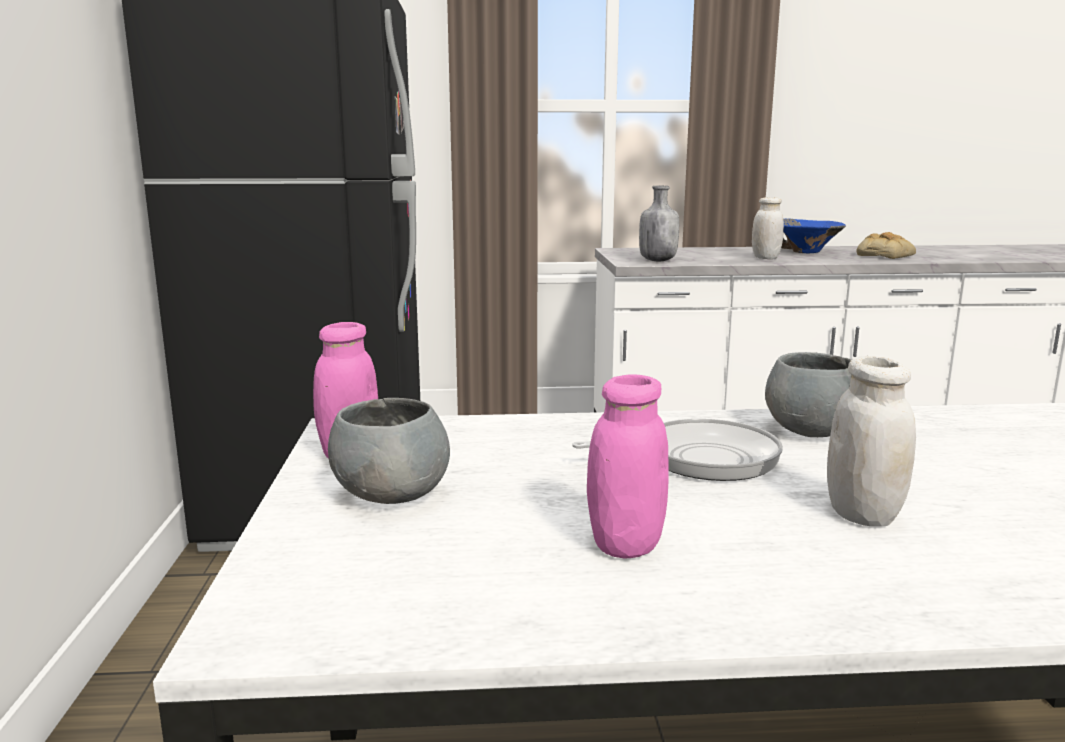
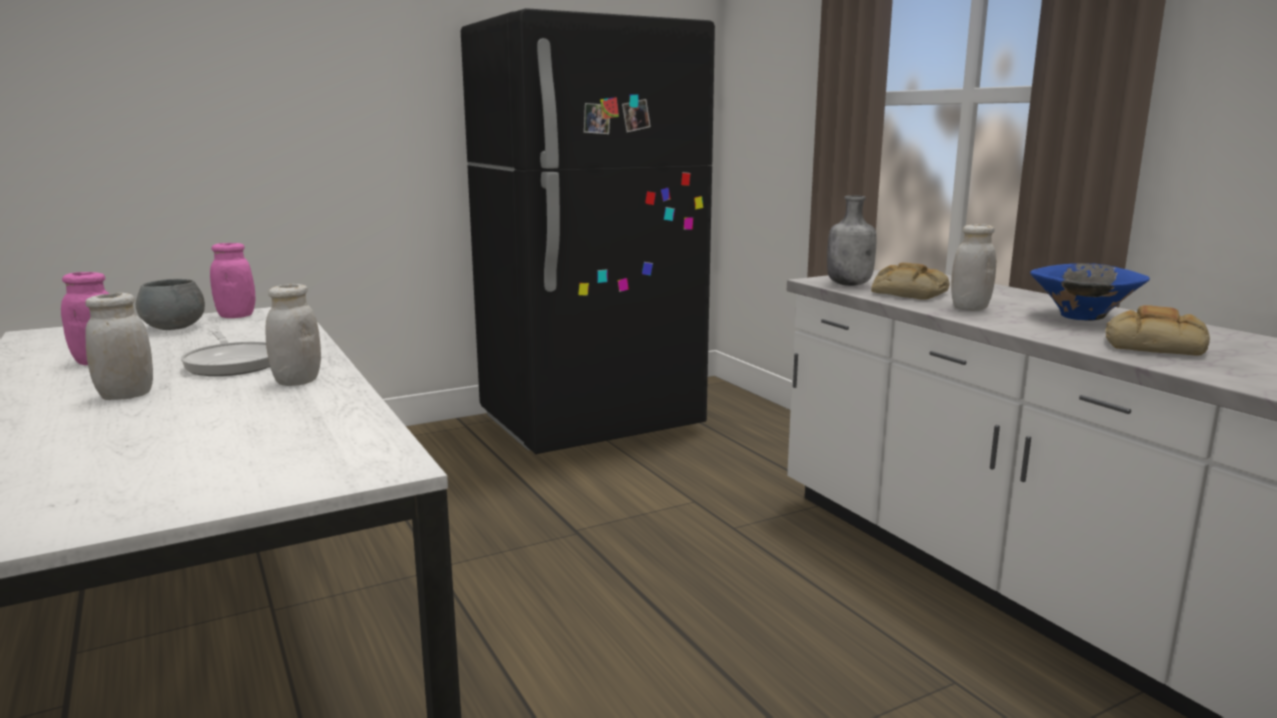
camera: 65 degrees right, 0 degrees up
(703, 258) = (907, 293): none -> bread
(812, 431) = (297, 381): grey bowl -> white jar

